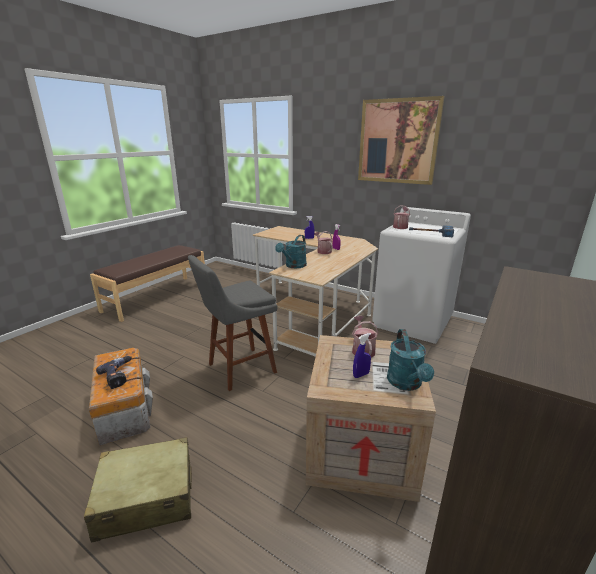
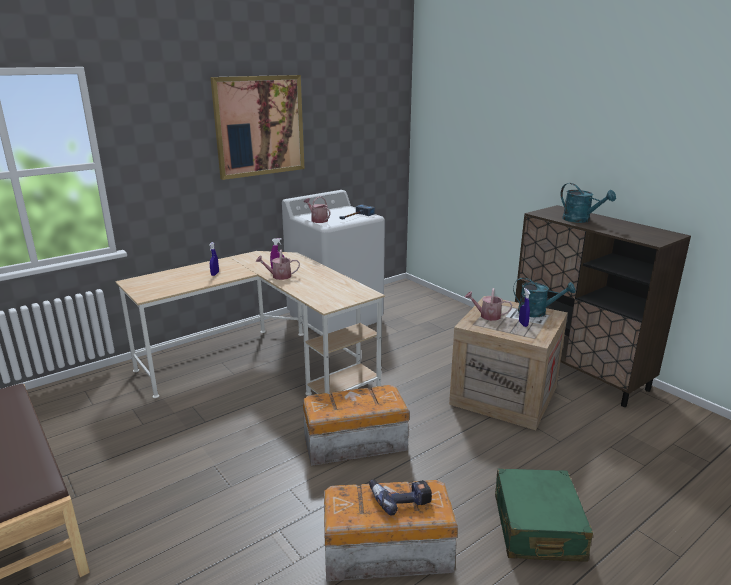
camera: 70 degrees left, 0 degrees up
(146, 497) = (537, 527): beige suitcase -> green suitcase
(238, 369) = (353, 443): grey stool -> storage box
(293, 266) = (315, 298): turquoise watering can -> turquoise watering can (581, 220)

